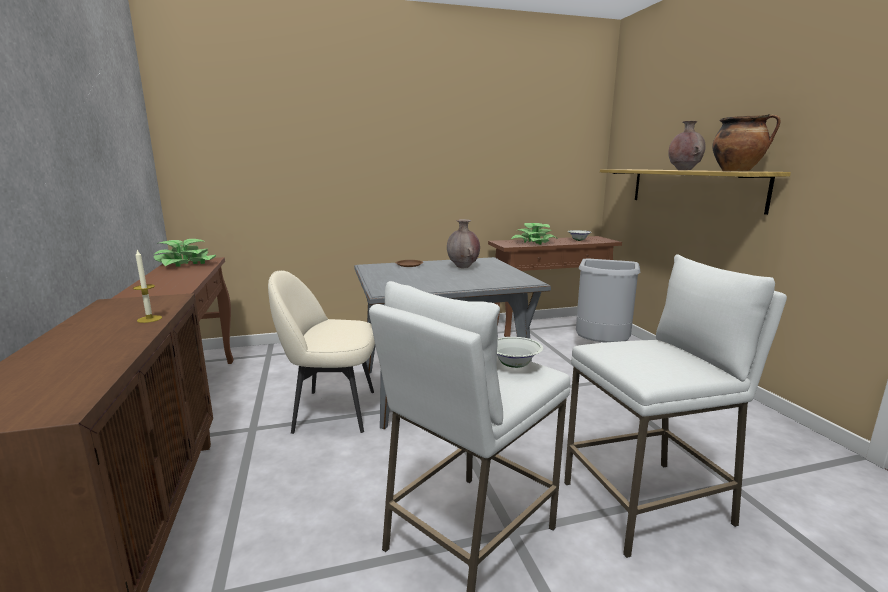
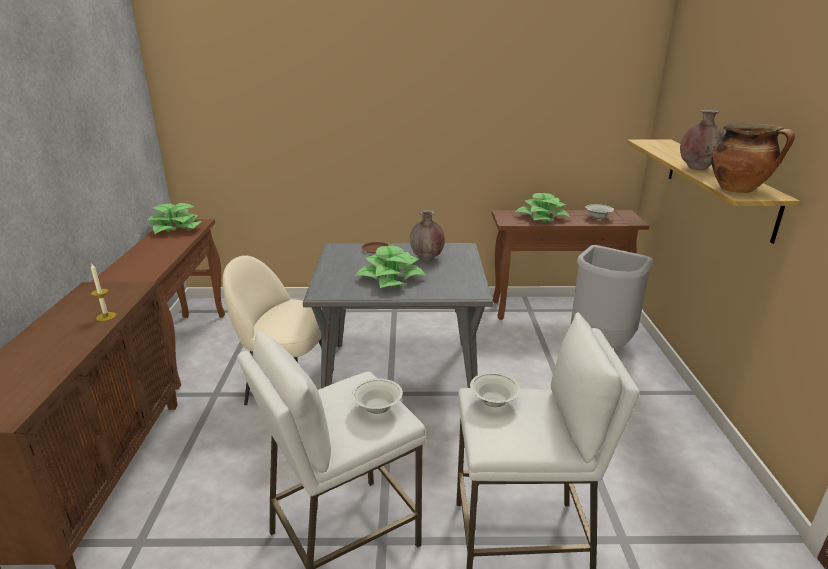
camera: 15 degrees right, 10 degrees up
(442, 279) = (390, 278): none -> potted plant
(619, 349) = (493, 402): none -> white bowl

